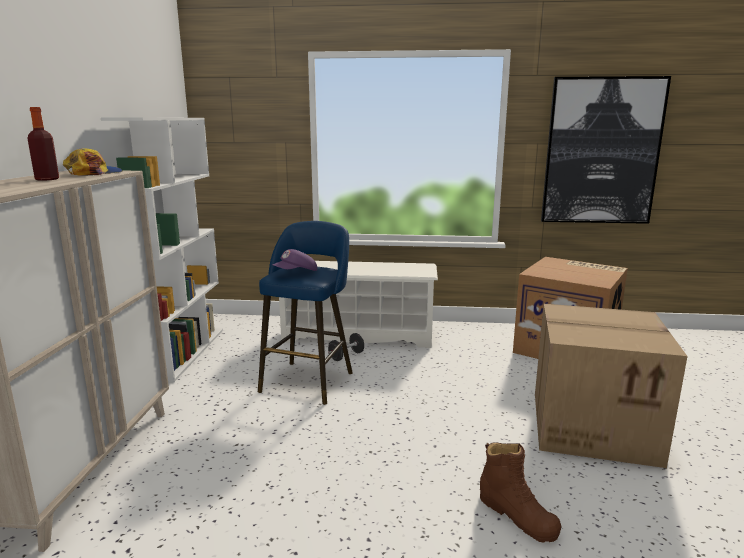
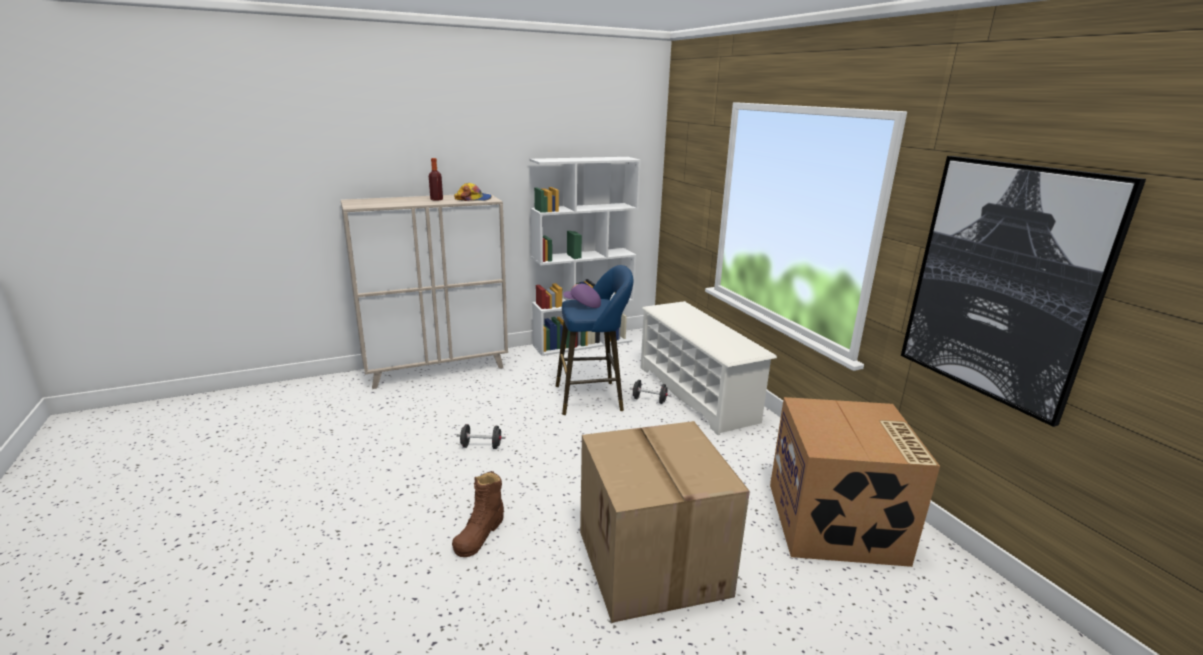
camera: 60 degrees right, 5 degrees up
(339, 474) = (481, 446): none -> black dumbbell

